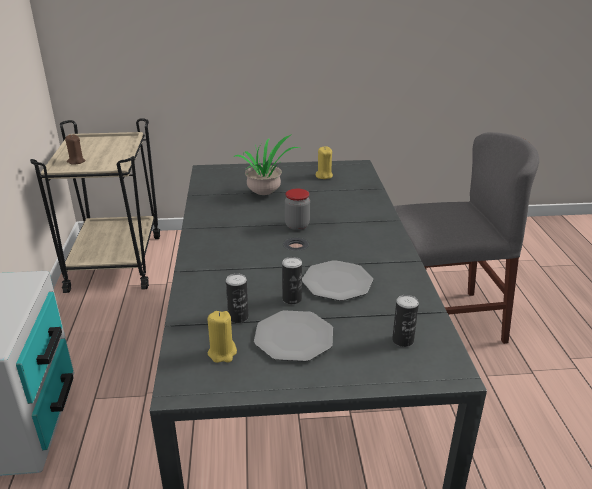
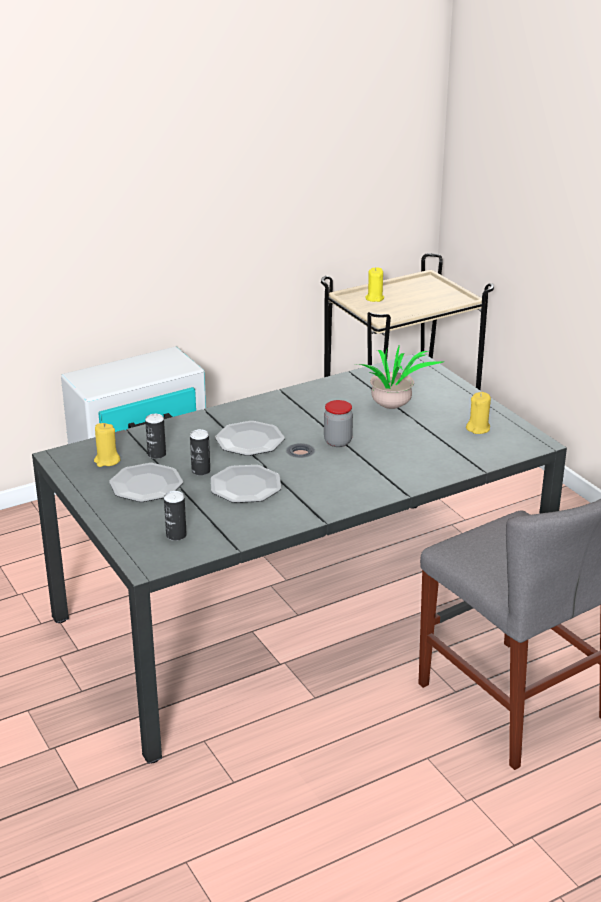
camera: 65 degrees right, 0 degrees up
(76, 161) = (374, 298): brown candle -> yellow candle
(259, 261) = (249, 440): none -> plate

